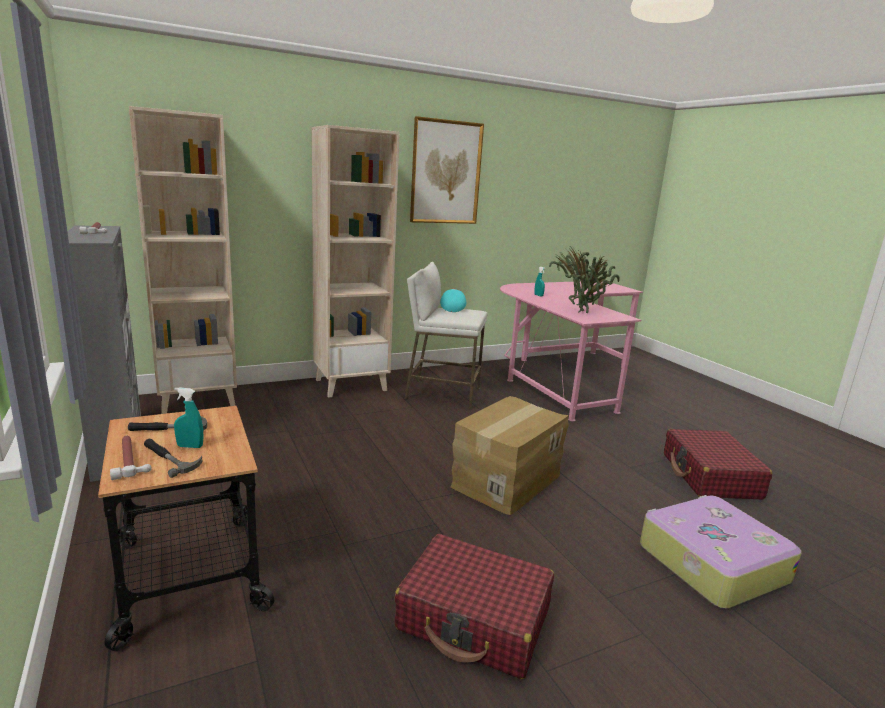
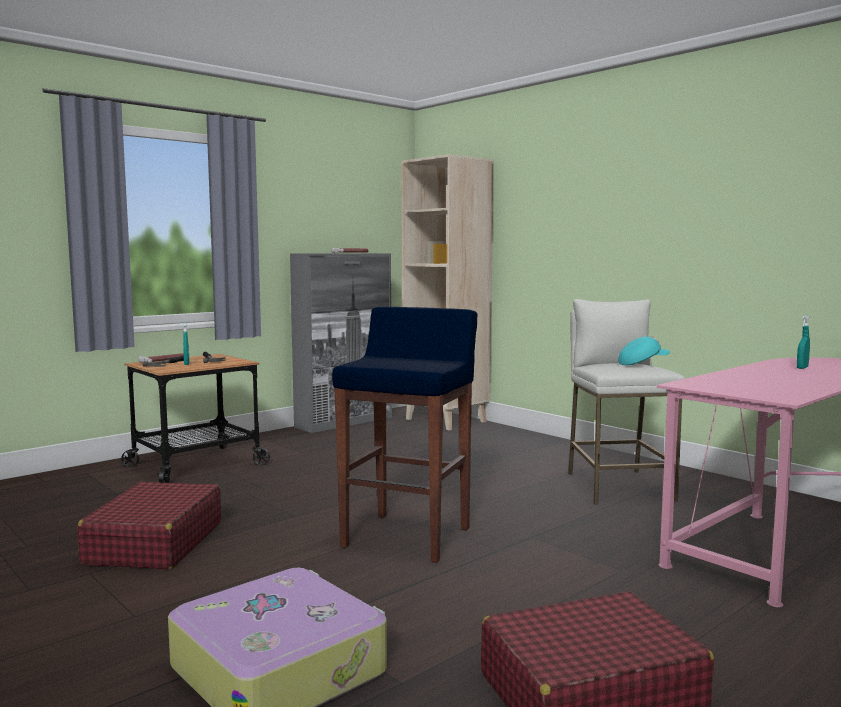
camera: 75 degrees right, 10 degrees down
(351, 385) = (568, 451): beige bookcase -> none
(446, 172) = (729, 177): picture -> none
(505, 480) = (408, 537): cardboard box -> blue stool
(580, 311) = (743, 382): potted plant -> none

